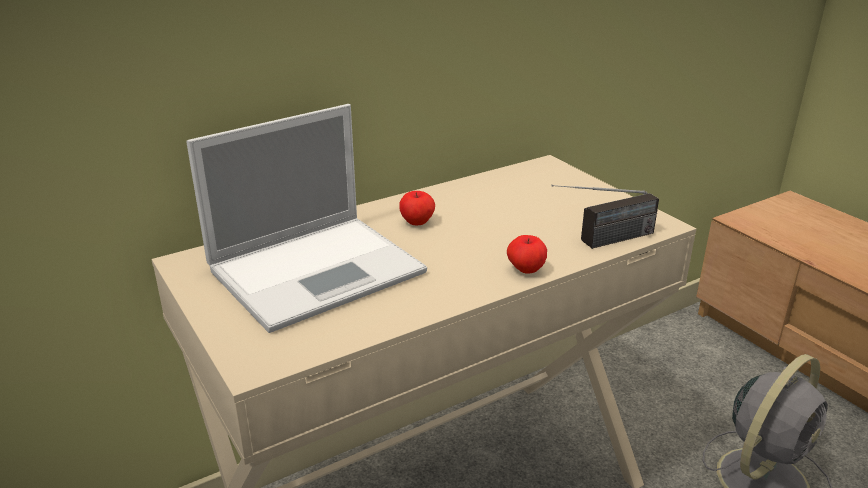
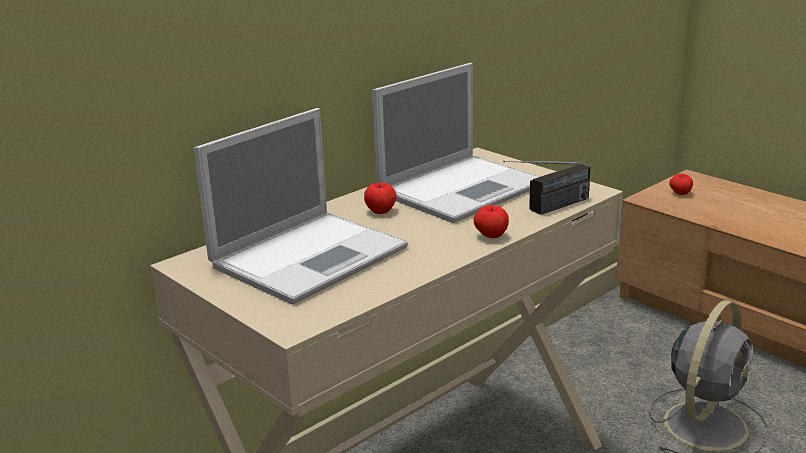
camera: 10 degrees left, 5 degrees down
(517, 203) = (463, 188): none -> laptop
(777, 218) = (680, 193): none -> apple

